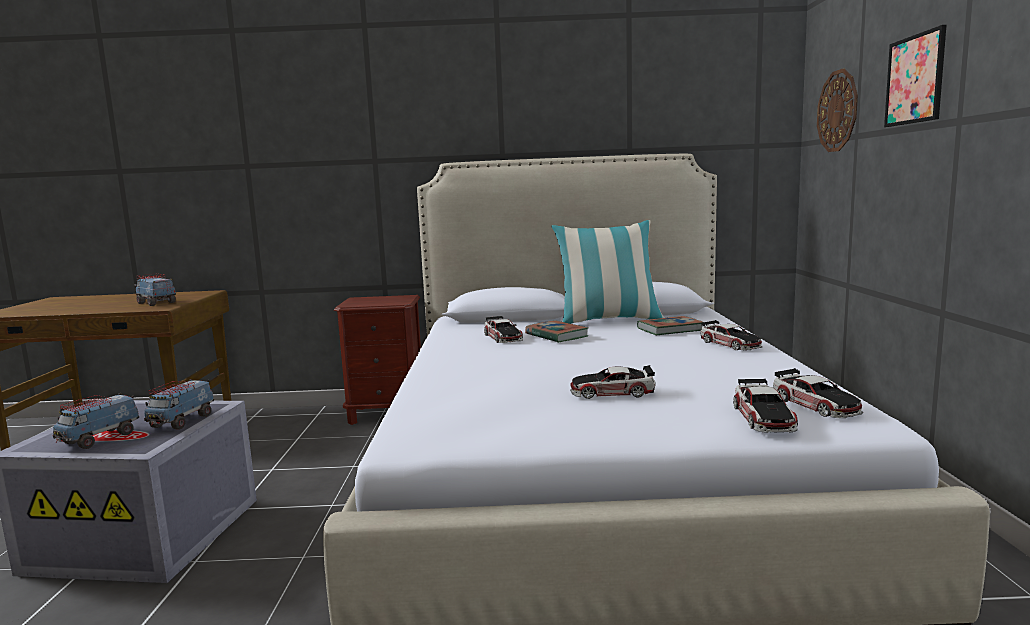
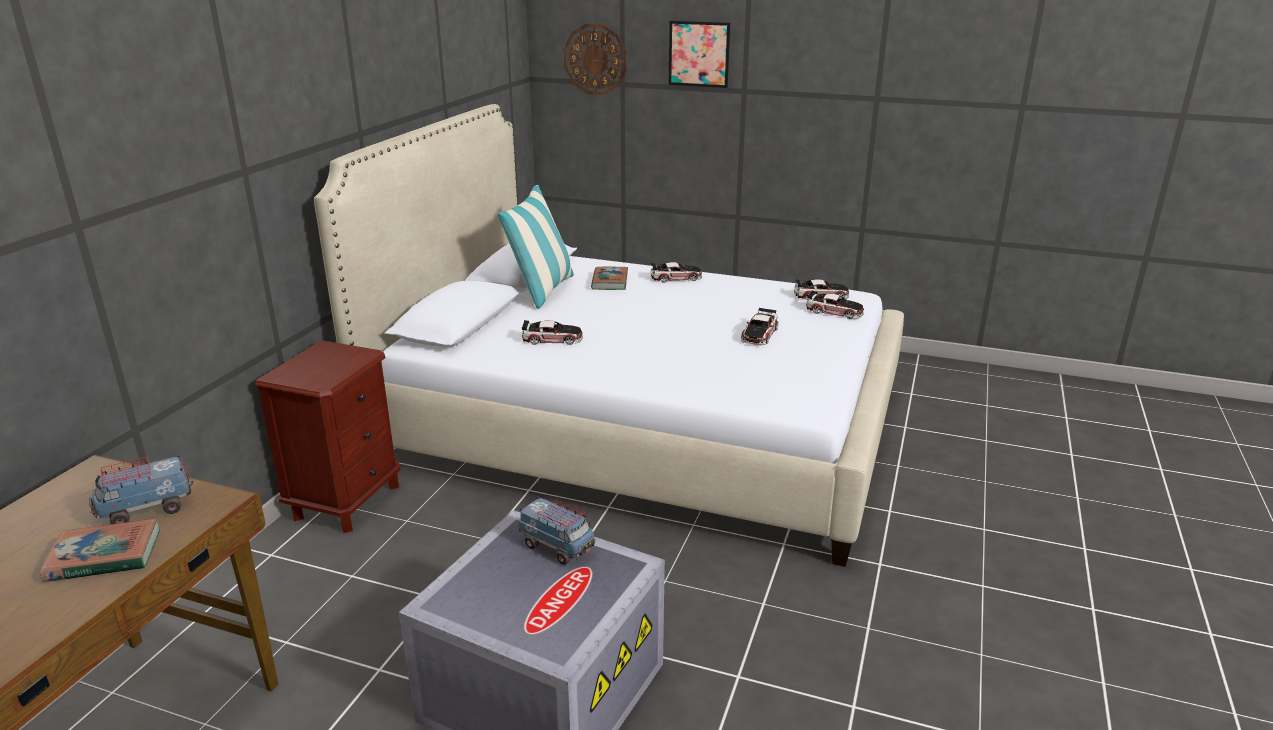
camera: 70 degrees left, 15 degrees up
(99, 439) = (573, 600): toy truck -> none
(556, 335) = (578, 319): book -> book (104, 556)

